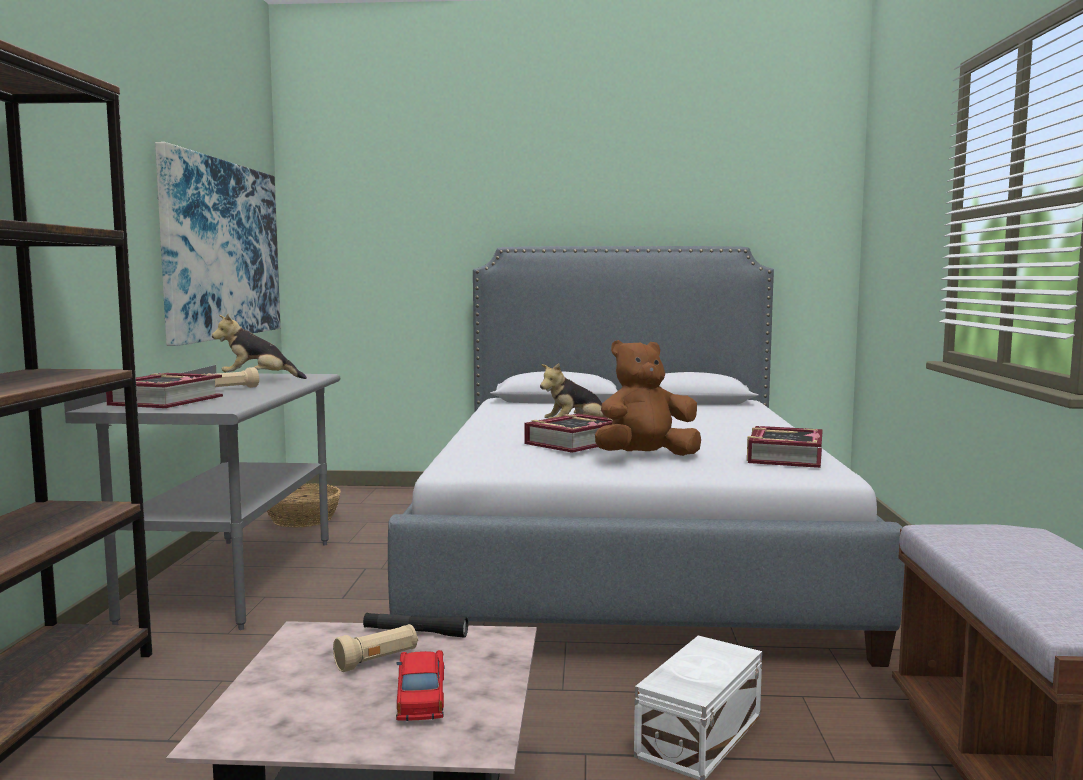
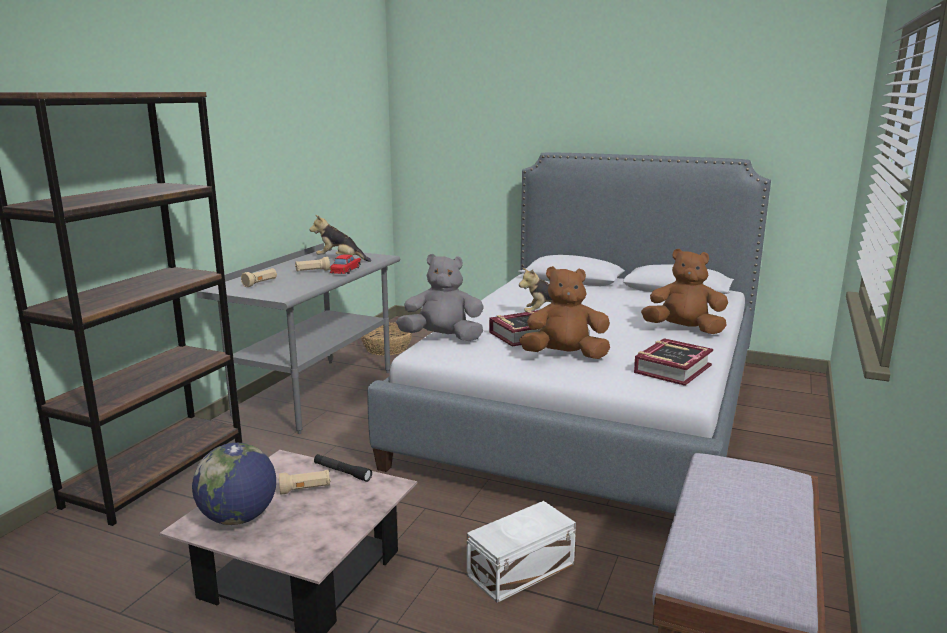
camera: 20 degrees right, 10 degrees up
(165, 401) = (260, 283): book -> beige flashlight
(222, 250) = (334, 158): picture -> none
(298, 713) = (239, 518): none -> globe
(420, 698) = (308, 521): red toy car -> red toy car (345, 271)
(467, 454) = (443, 338): none -> grey plush toy
(746, 428) = (684, 330): none -> brown plush toy

